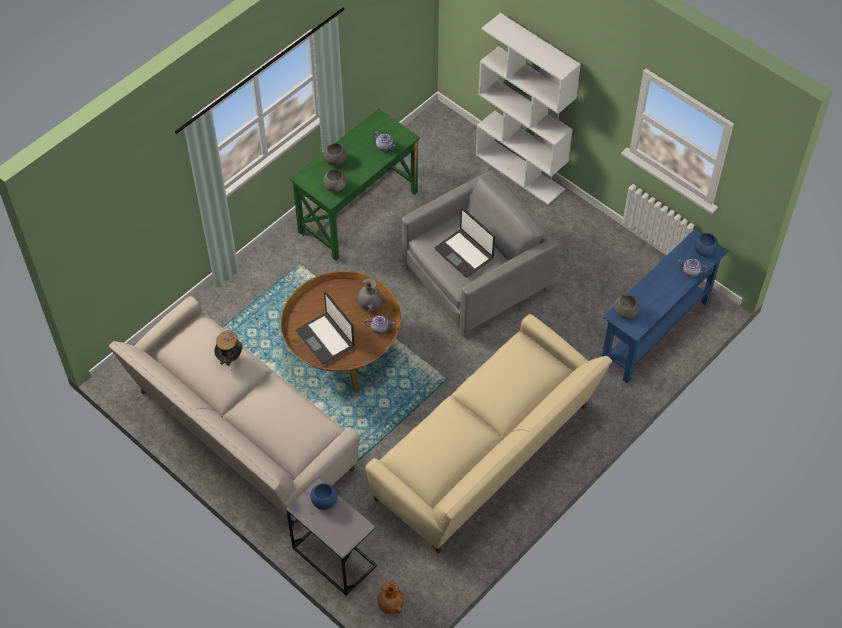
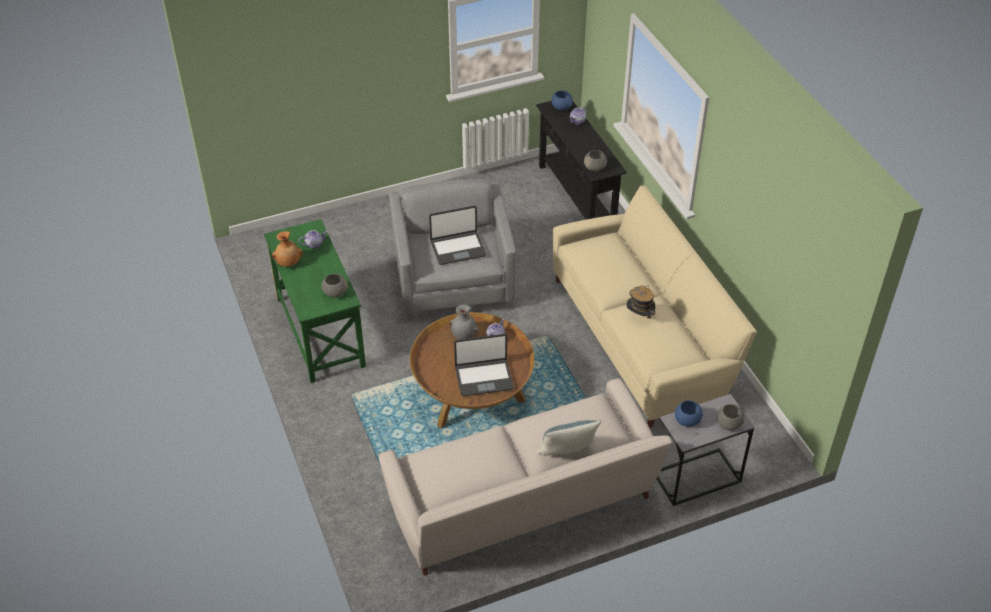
camera: 65 degrees left, 10 degrees down
(230, 358) = (474, 448): hat -> hat (639, 316)
(257, 427) = (567, 453): none -> pillow
(335, 160) = (303, 282): grey bowl -> grey bowl (729, 424)
(390, 605) = (763, 453): brown vase -> brown vase (288, 263)
(520, 172) = (357, 213): white bookcase -> none
(655, 332) = (576, 197): blue console table -> black console table

